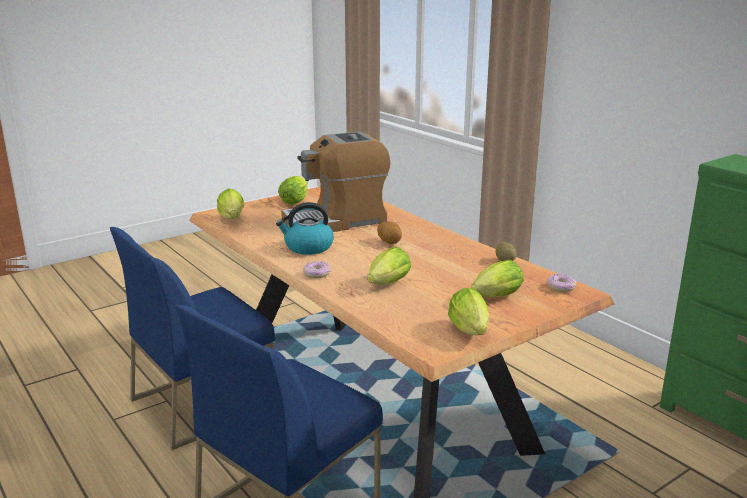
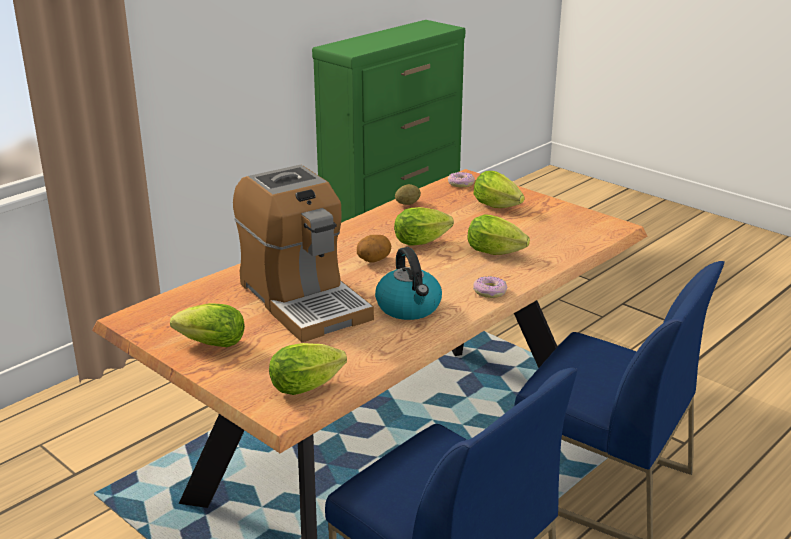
camera: 100 degrees left, 5 degrees up
(470, 332) = (574, 215): lettuce -> lettuce (424, 242)

